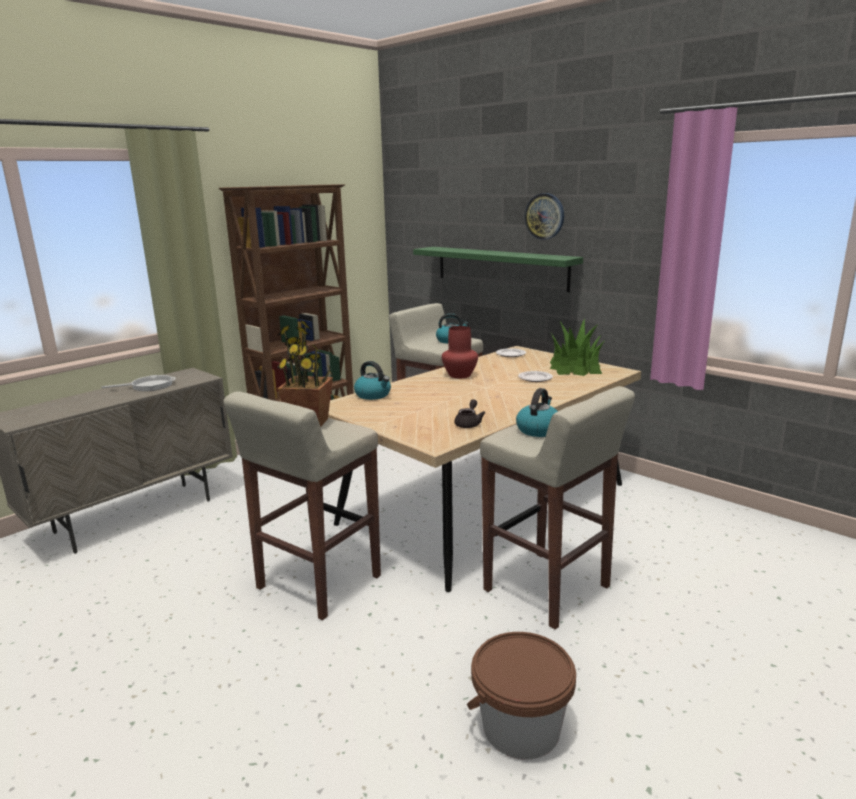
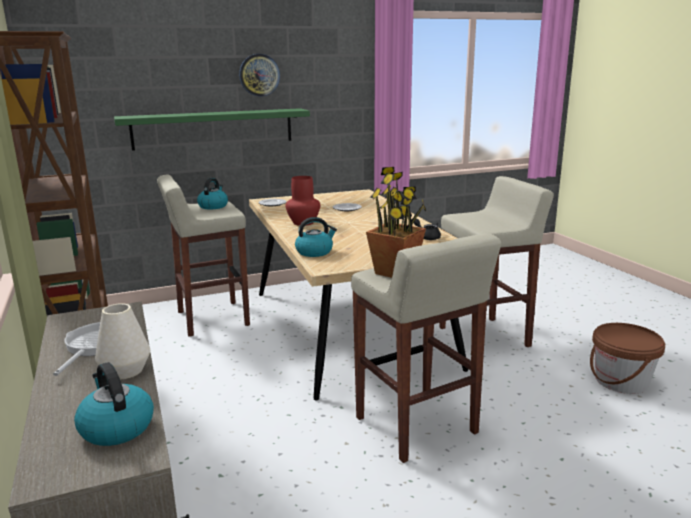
camera: 65 degrees left, 0 degrees up
(114, 399) = (125, 371): none -> white vase
(538, 430) = (479, 220): kettle -> kettle (116, 427)
(575, 368) = (338, 198): potted plant -> none

